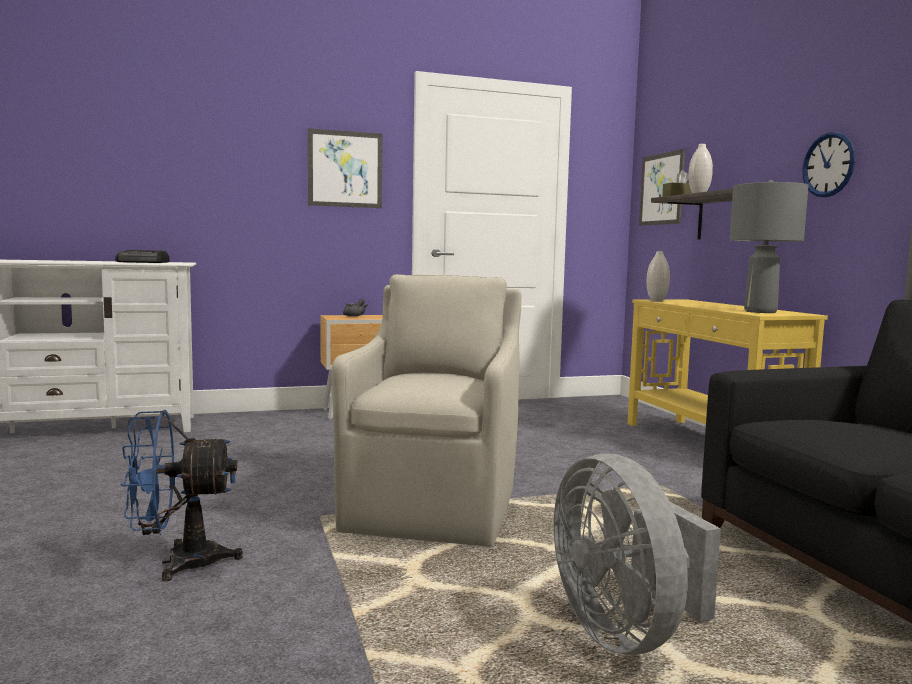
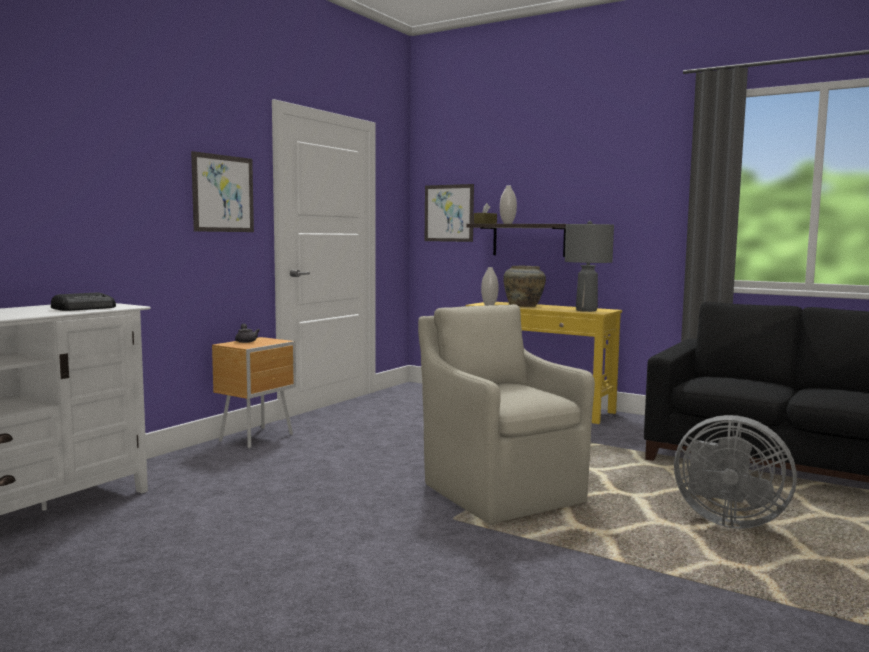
camera: 40 degrees left, 0 degrees up
(179, 562) = (449, 579): blue fan -> none
(697, 304) = (524, 306): none -> beige vase
(828, 165) = (612, 210): wall clock -> none

